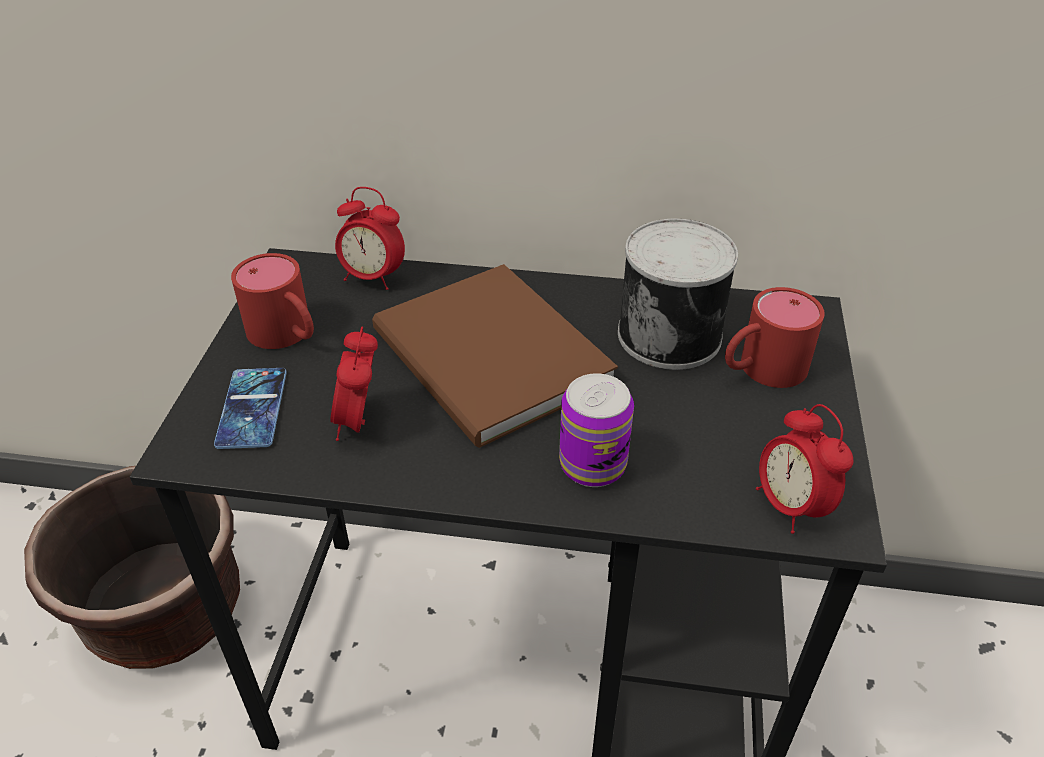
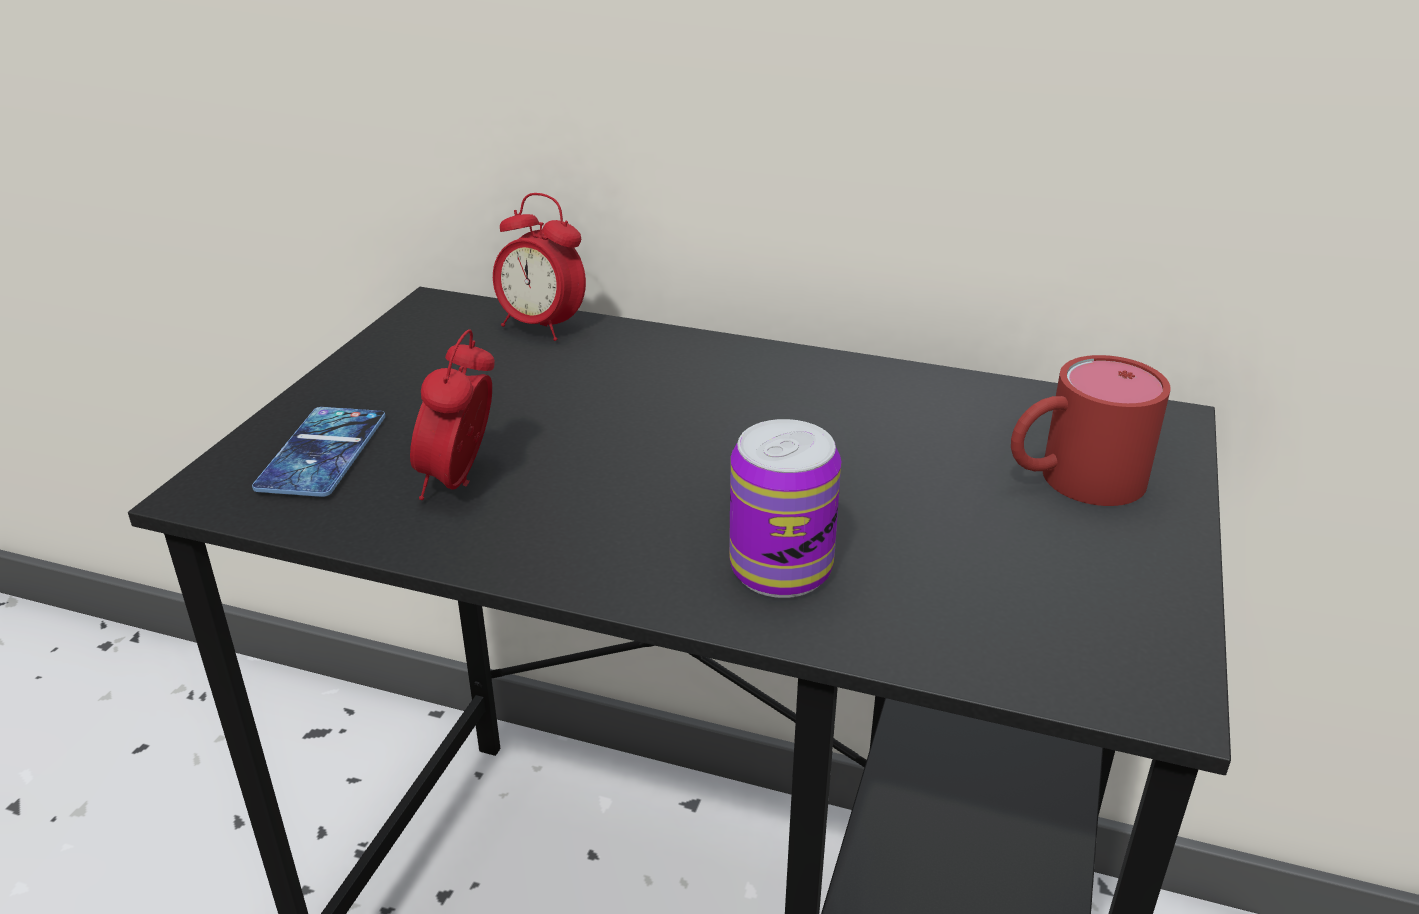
camera: 10 degrees right, 10 degrees down
(164, 610) = (231, 799): brown planter -> none
(287, 335) = (403, 377): red mug -> none
(490, 361) = (669, 432): brown book -> none
(671, 334) = (944, 425): can -> none
(790, 506) = (1081, 658): alarm clock -> none

